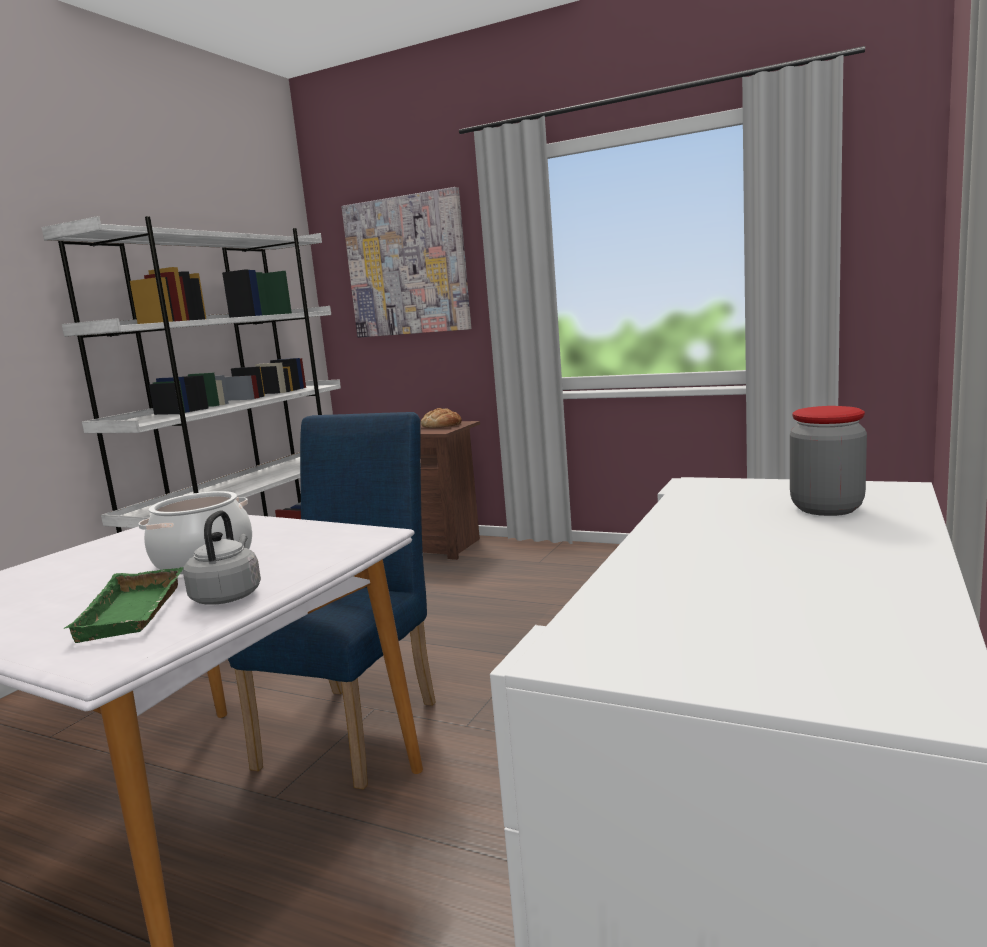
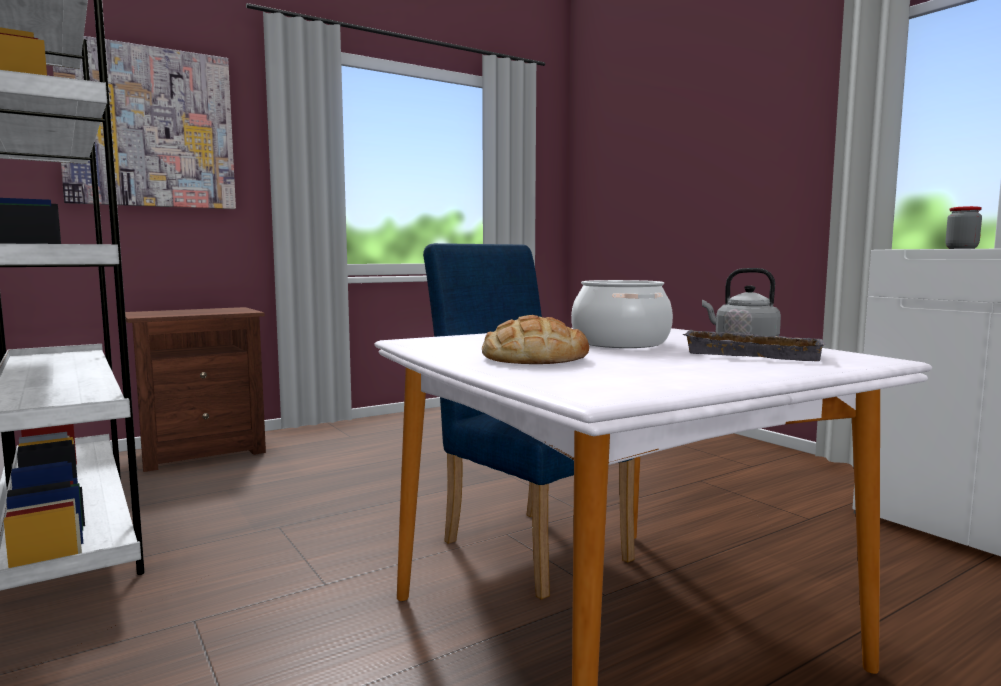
camera: 60 degrees left, 5 degrees down
(136, 613) = (753, 354): green tray -> grey tray
(441, 425) = (218, 310): bread -> bread (534, 358)

